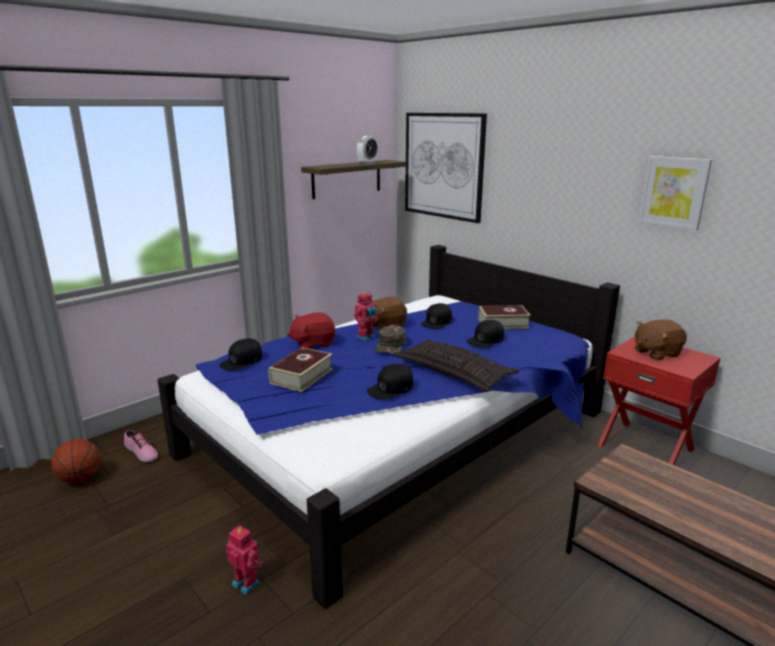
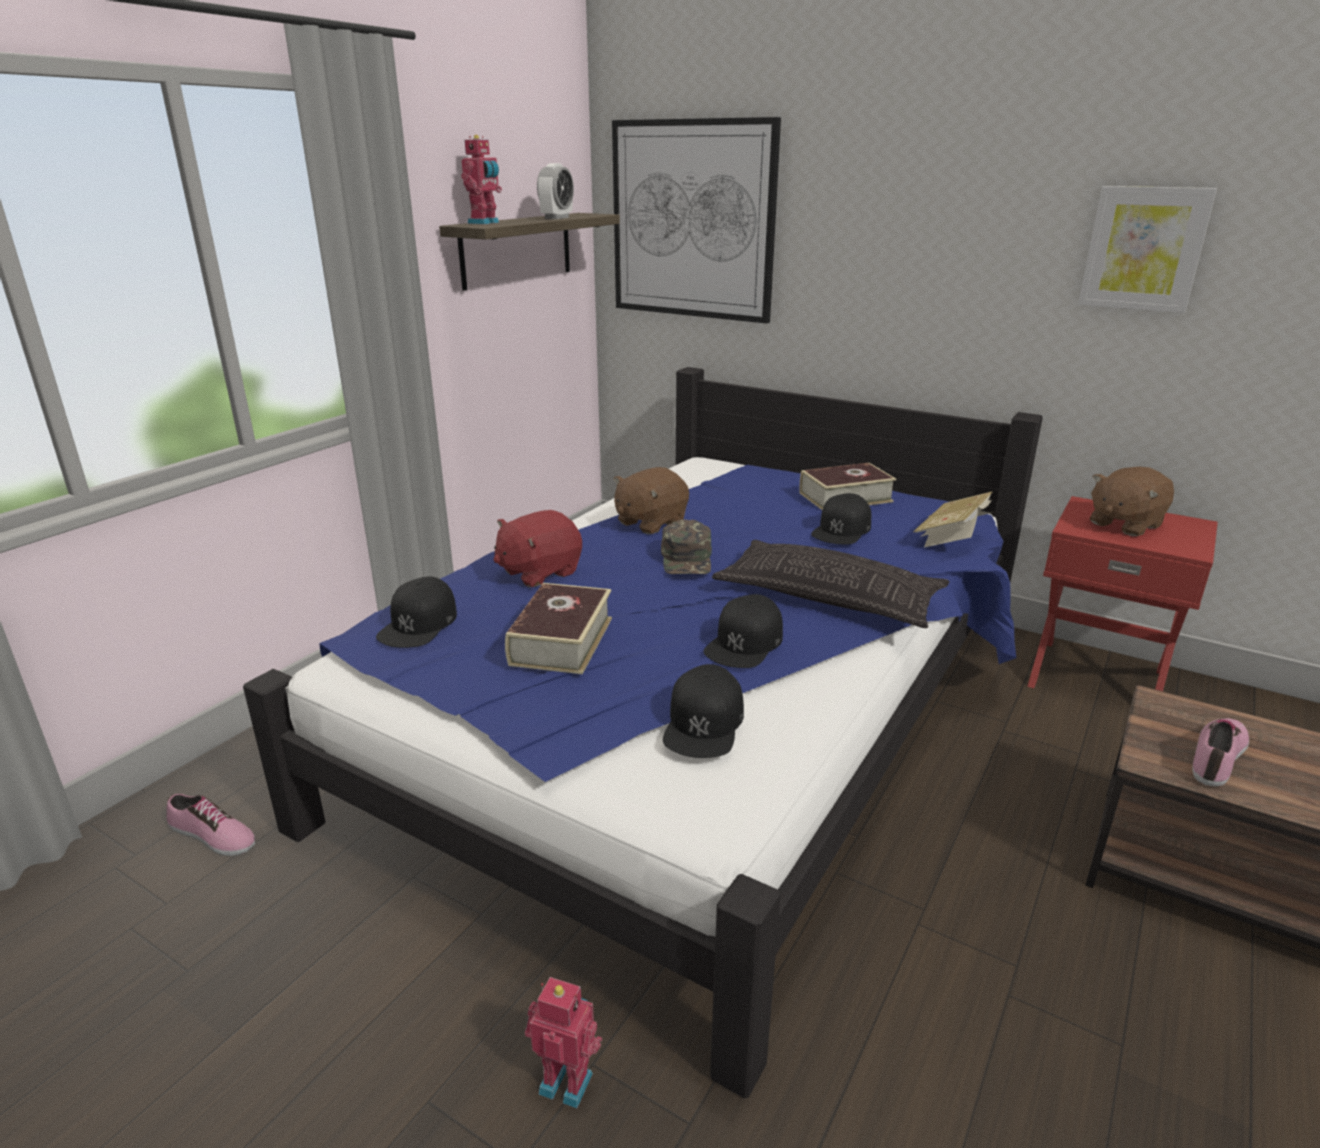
camera: 15 degrees left, 5 degrees up
(80, 478) = (95, 921): basketball -> none
(366, 337) = (632, 549): toy robot -> toy robot (485, 223)
(437, 321) = (735, 505): black cap -> black cap (704, 723)
(548, 350) = (952, 538): none -> book
(640, 485) = (1218, 757): none -> shoe

